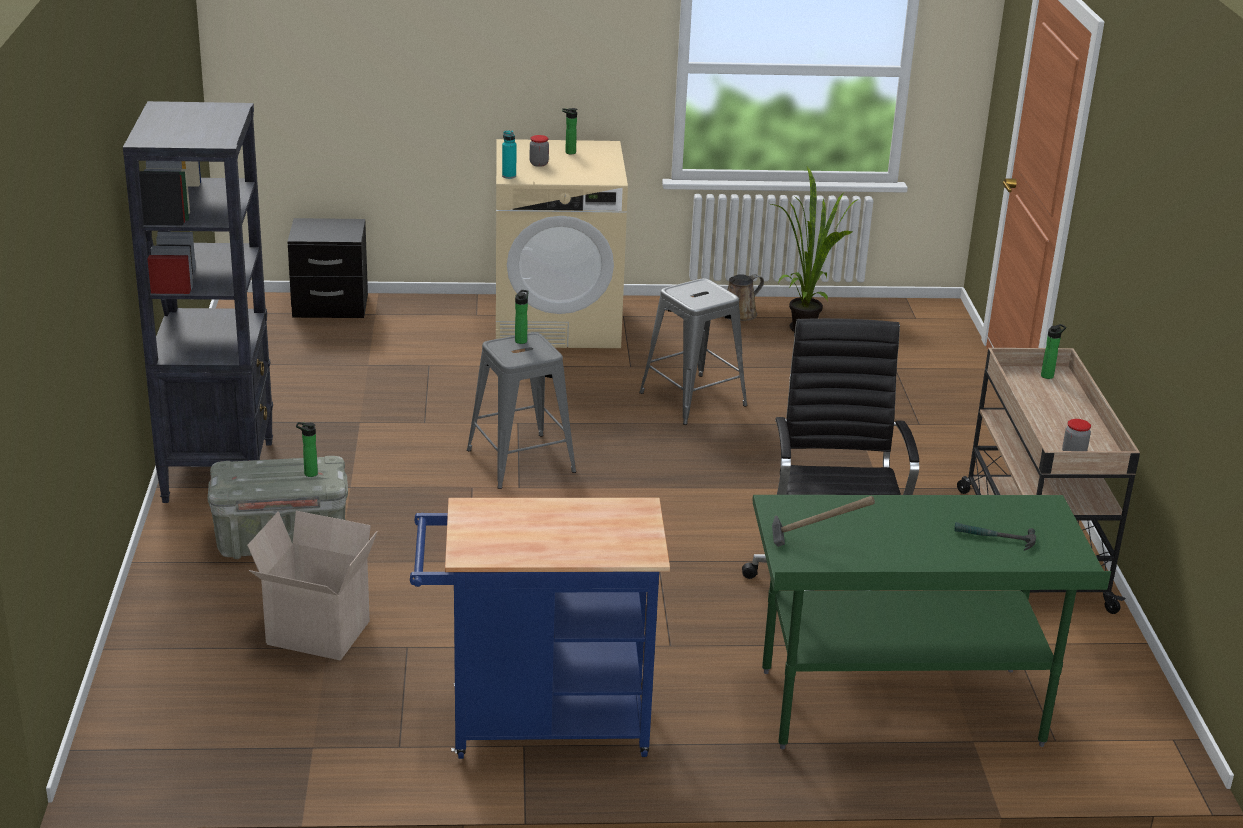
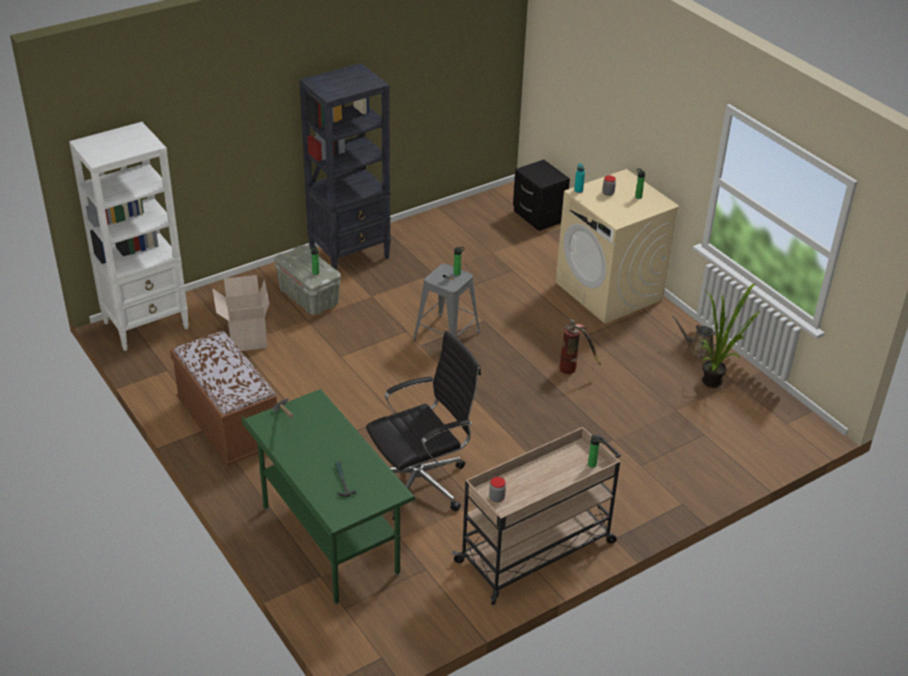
camera: 60 degrees right, 10 degrees up
(147, 733) = (147, 325): none -> white bookcase
(536, 724) = (227, 425): blue cart -> brown bench
(693, 399) = (574, 369): grey stool -> fire extinguisher

